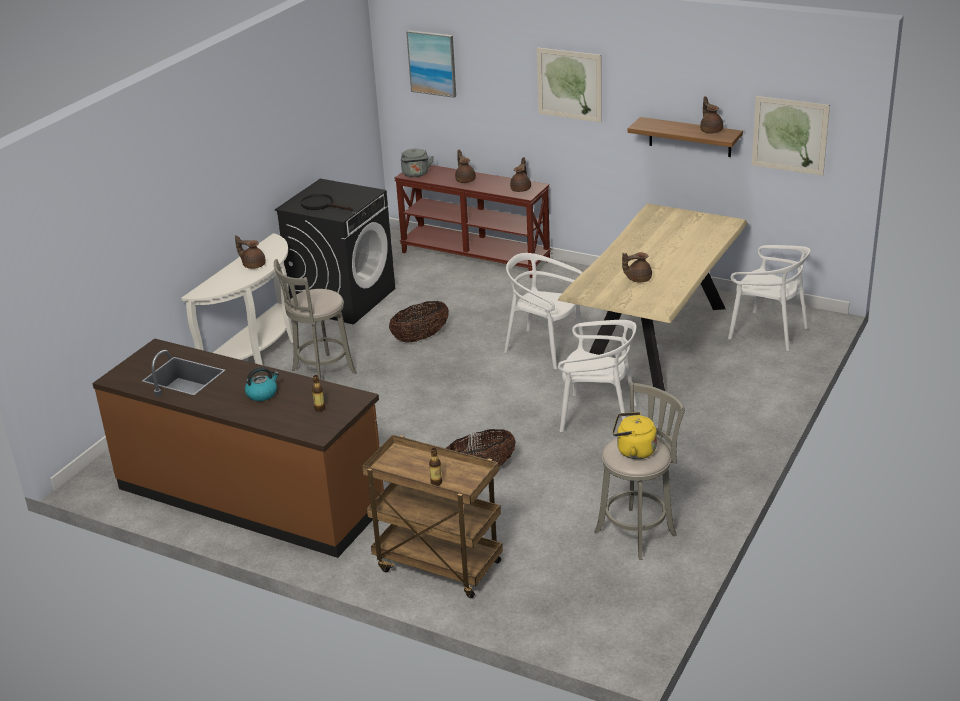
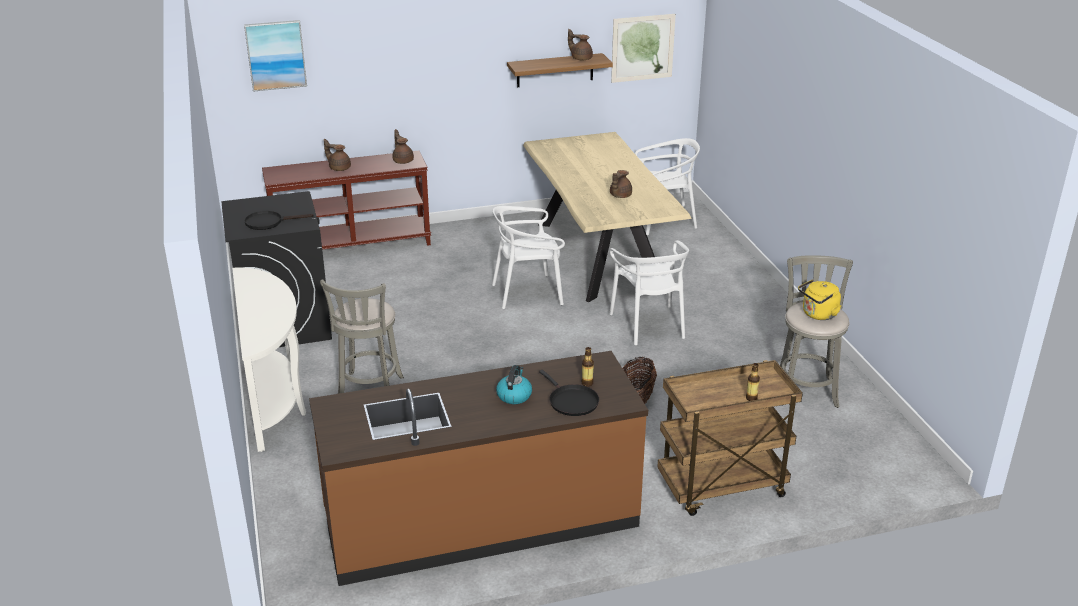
camera: 45 degrees left, 0 degrees up
(253, 265) = (266, 301): brown teapot -> none
(287, 415) = (571, 401): none -> black frying pan
(416, 174) = (283, 176): grey kettle -> none
(420, 338) = (412, 326): basket -> none
(569, 84) = (434, 45): picture -> none
(597, 416) = (649, 325): white chair -> white chair turned 105 degrees clockwise

